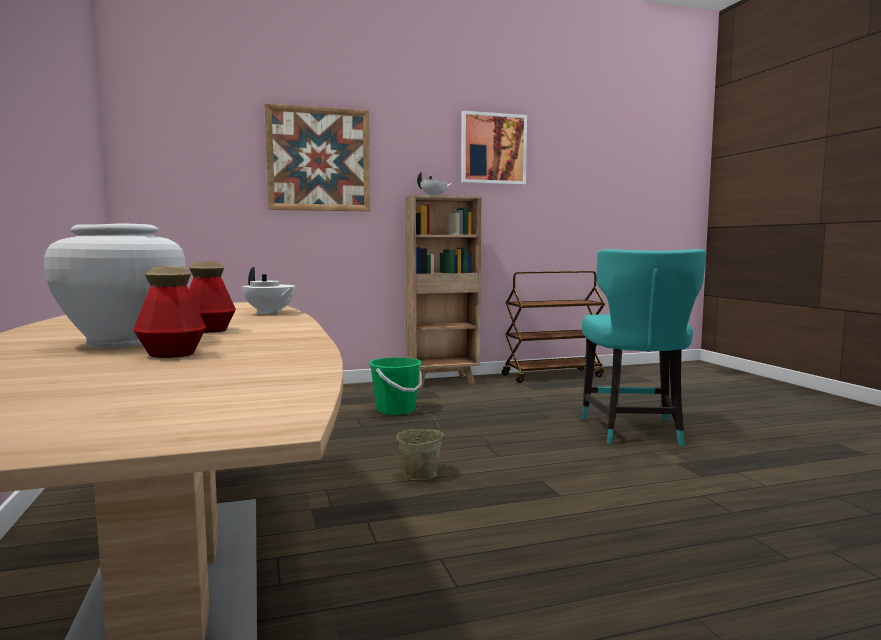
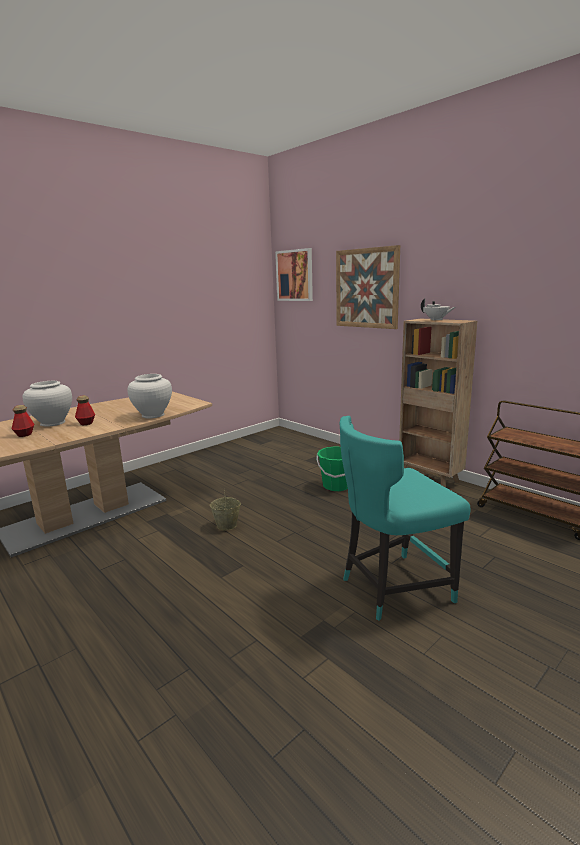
camera: 65 degrees right, 10 degrees up
(270, 313) = (153, 415): white teapot -> white vase
(493, 149) = (512, 267): picture -> picture (294, 275)

